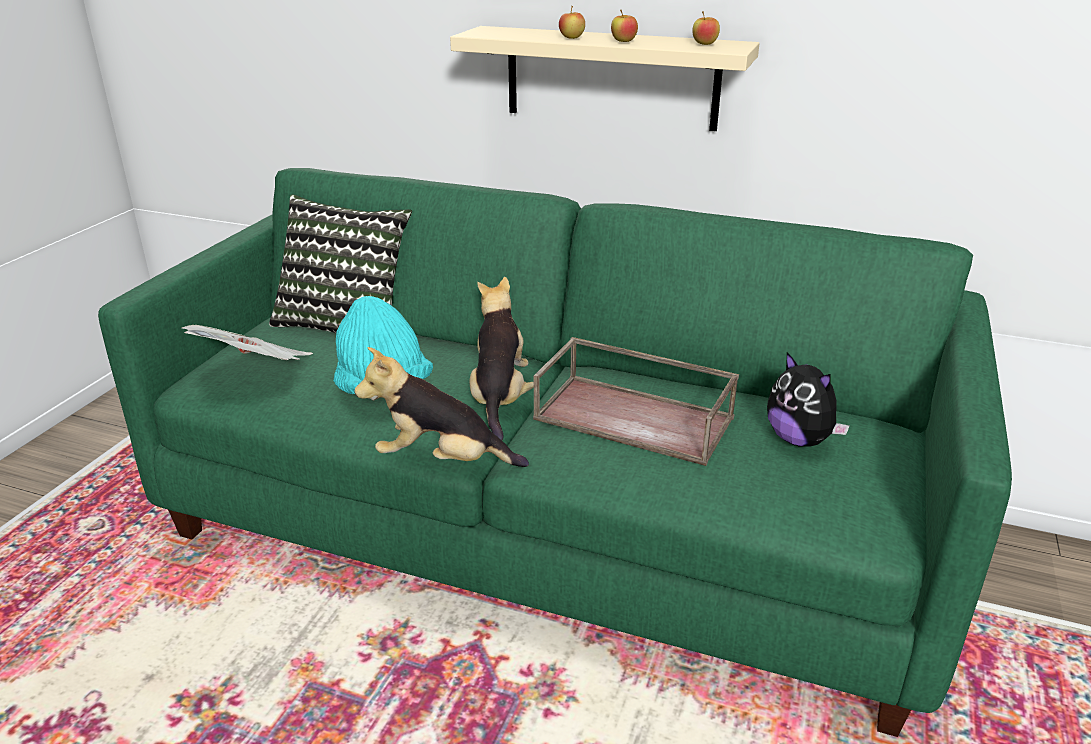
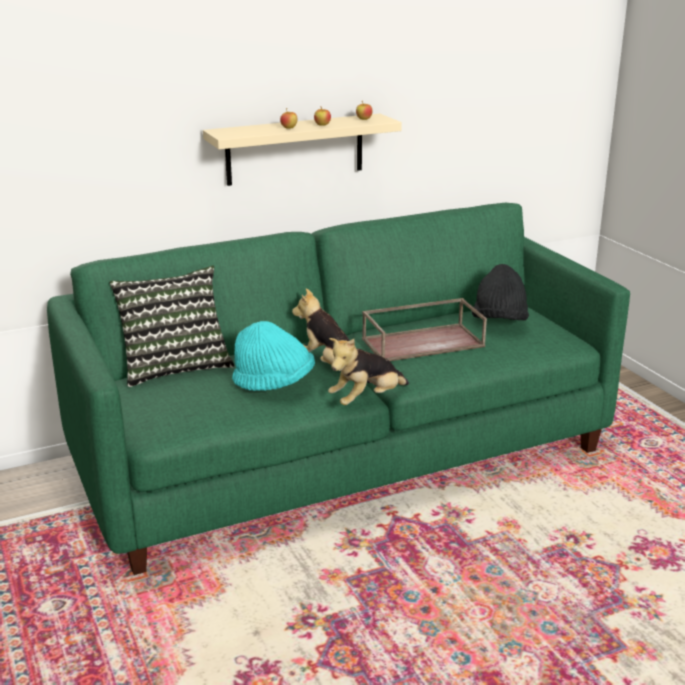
camera: 45 degrees left, 5 degrees down
(255, 370) = (183, 407): newspaper -> none
(799, 439) = (499, 322): plush toy -> black hat

